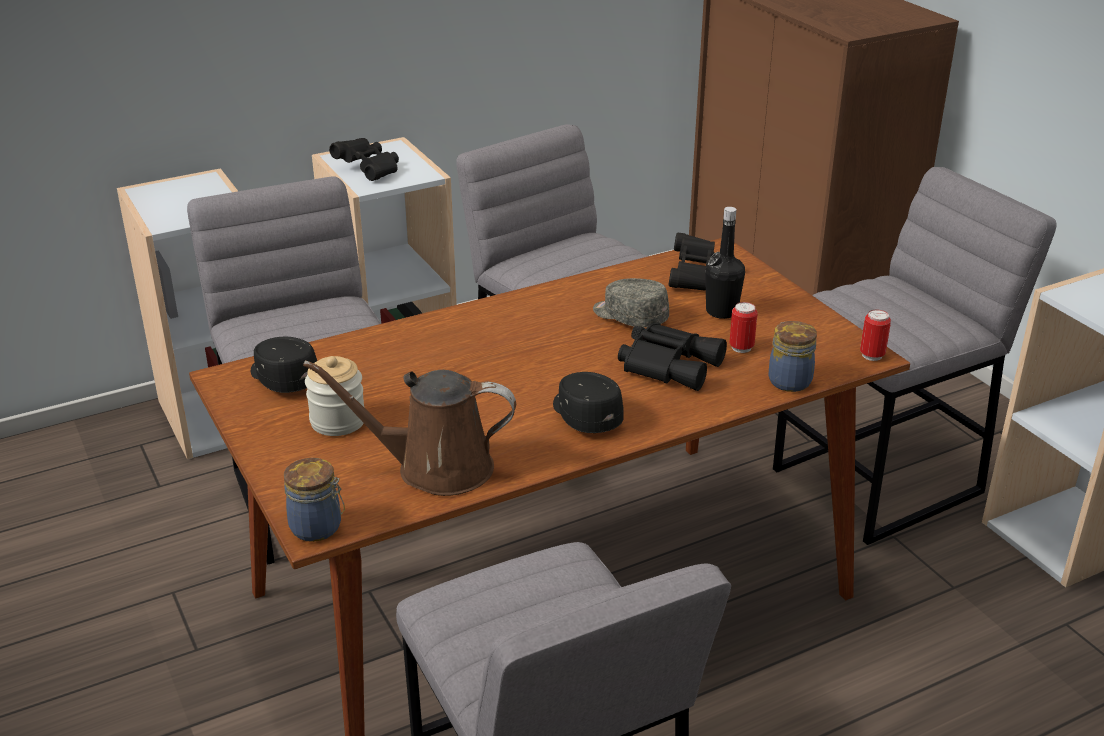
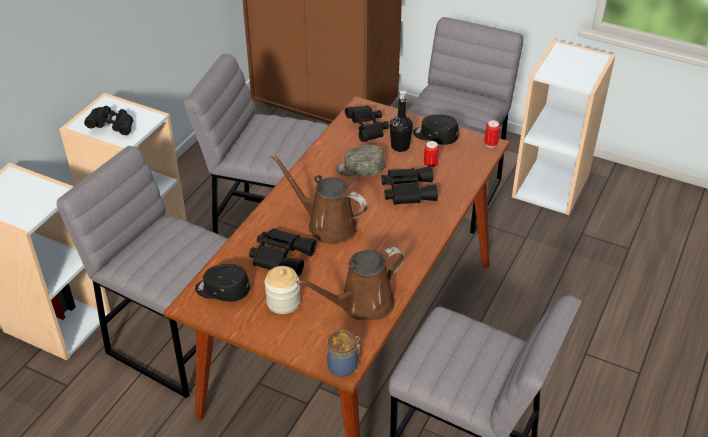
camera: 35 degrees left, 10 degrees up
(402, 371) = (282, 256): none -> black binoculars
(505, 361) = (327, 225): none -> brown watering can
(585, 415) = (399, 239): black cap -> black cap (435, 136)
(788, 380) = (469, 175): jar -> none

